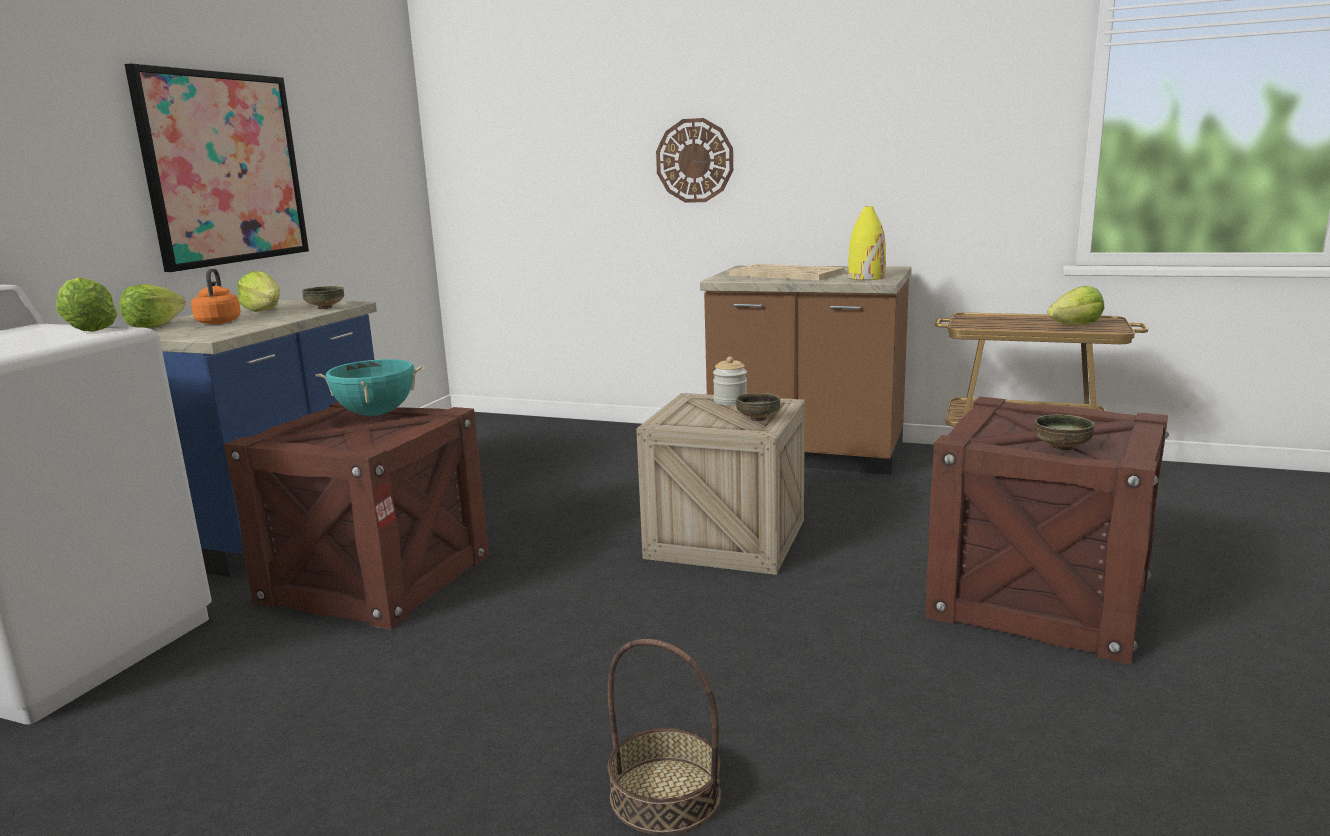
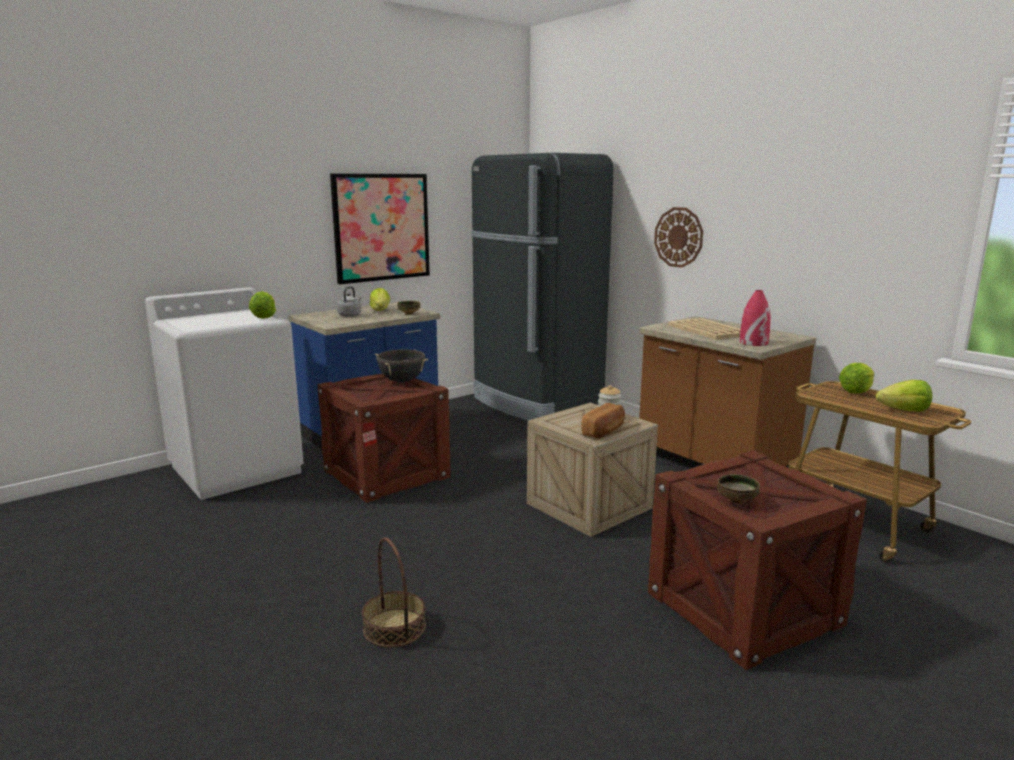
camera: 30 degrees right, 0 degrees up
(155, 325) = (322, 313): lettuce -> lettuce (856, 391)
(219, 321) = (350, 315): orange kettle -> grey kettle
(375, 414) = (402, 381): turquoise cooking pot -> black cooking pot
(499, 434) = (536, 403): none -> black fridge
(757, 419) = (604, 431): bowl -> bread
(866, 277) = (753, 343): yellow vase -> red vase

